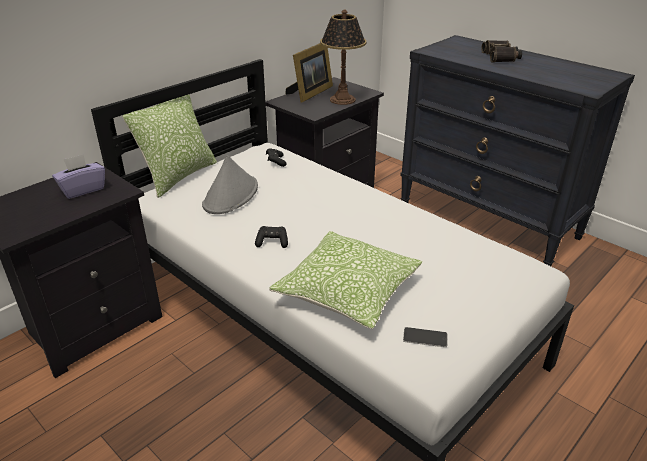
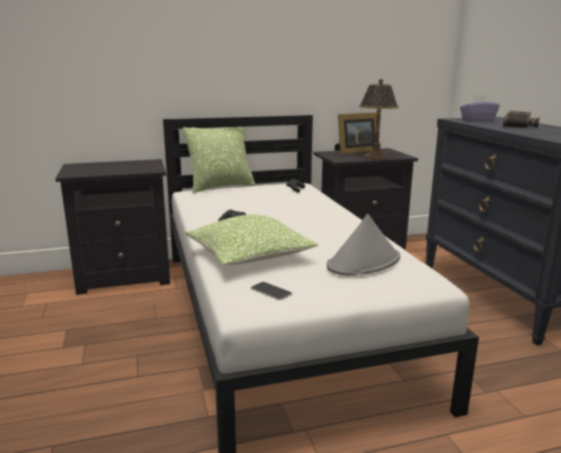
camera: 30 degrees right, 15 degrees down
(82, 189) = (134, 166): purple tissue box -> purple tissue box (477, 120)
(231, 195) = (240, 199): grey hat -> grey hat (364, 262)

